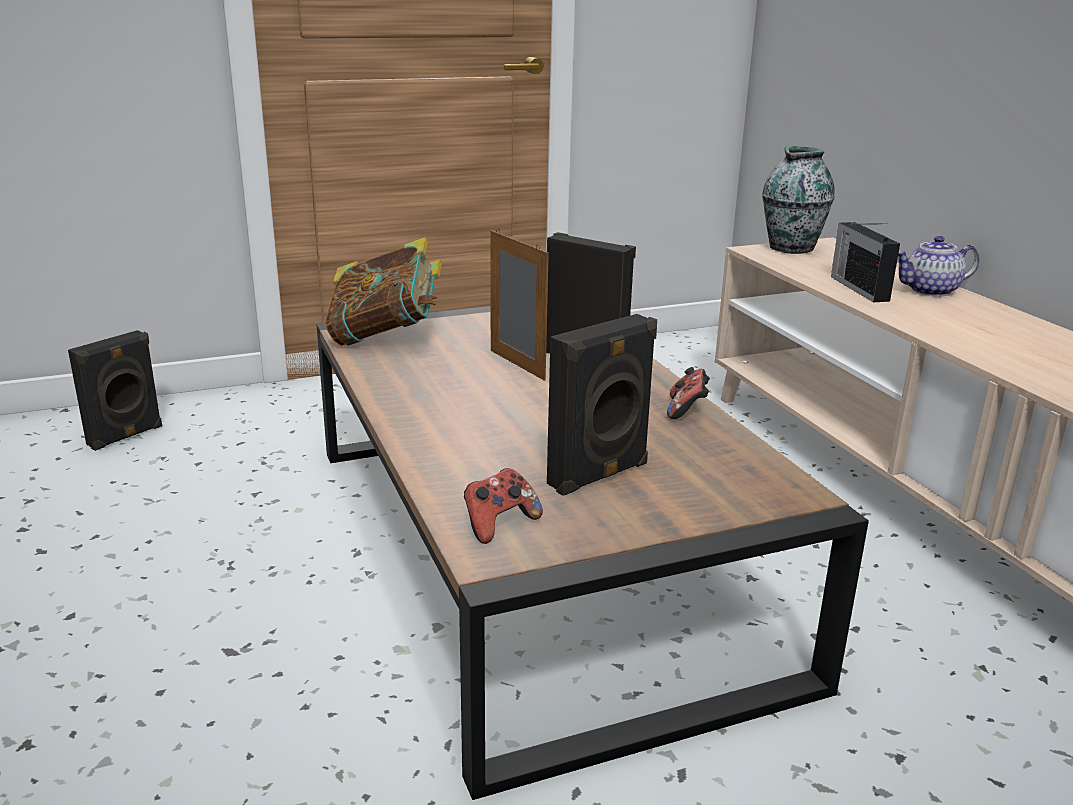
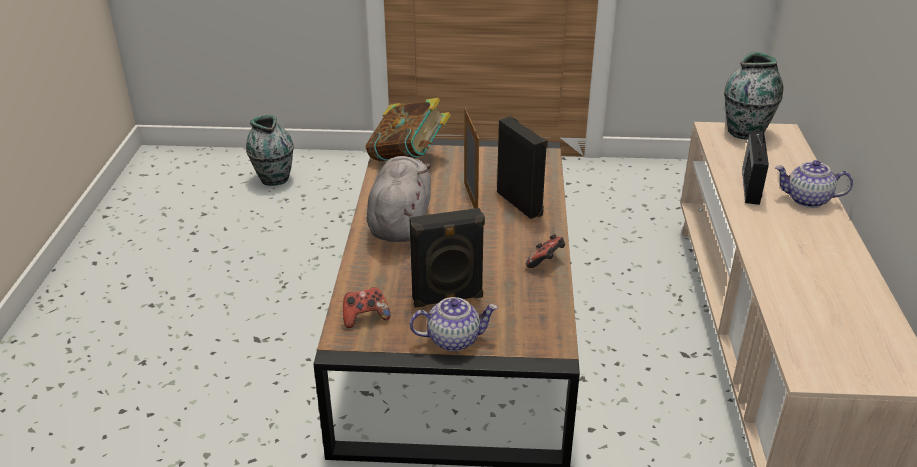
camera: 25 degrees right, 10 degrees up
(126, 436) = (274, 178): black speaker -> vase
(442, 404) = (400, 222): none -> grey plush toy
(660, 520) = (454, 339): none -> teapot

